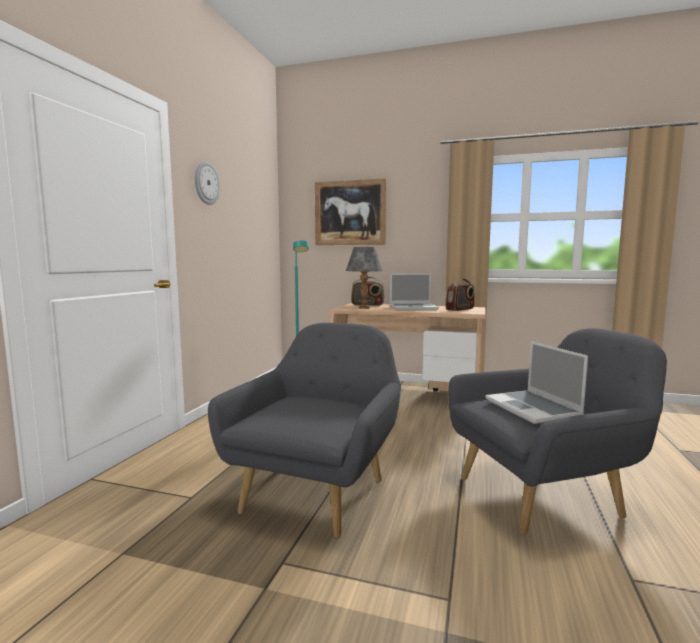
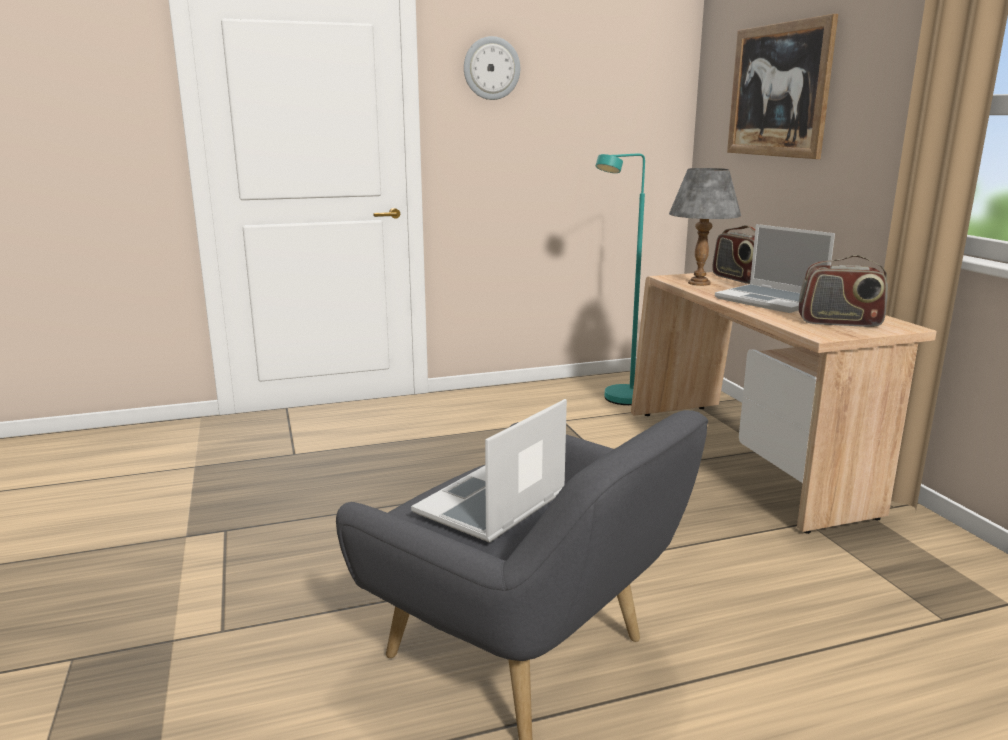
camera: 55 degrees right, 10 degrees up
(317, 490) = (366, 502): grey armchair -> none

